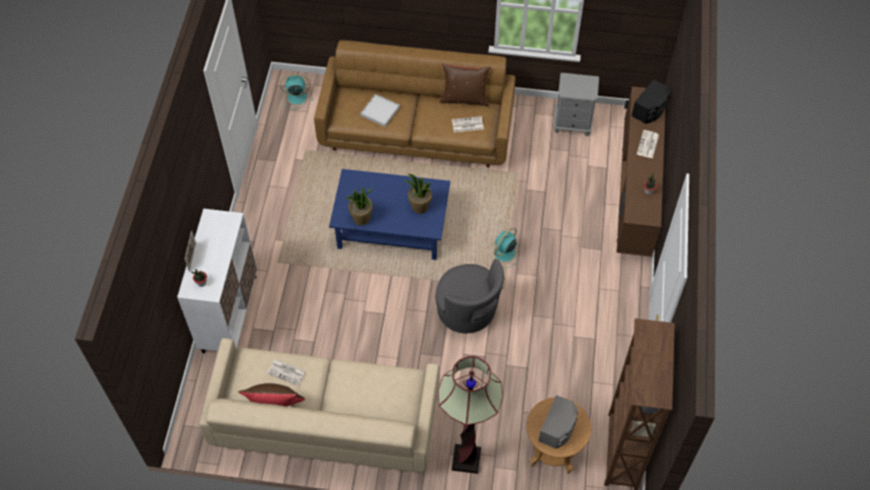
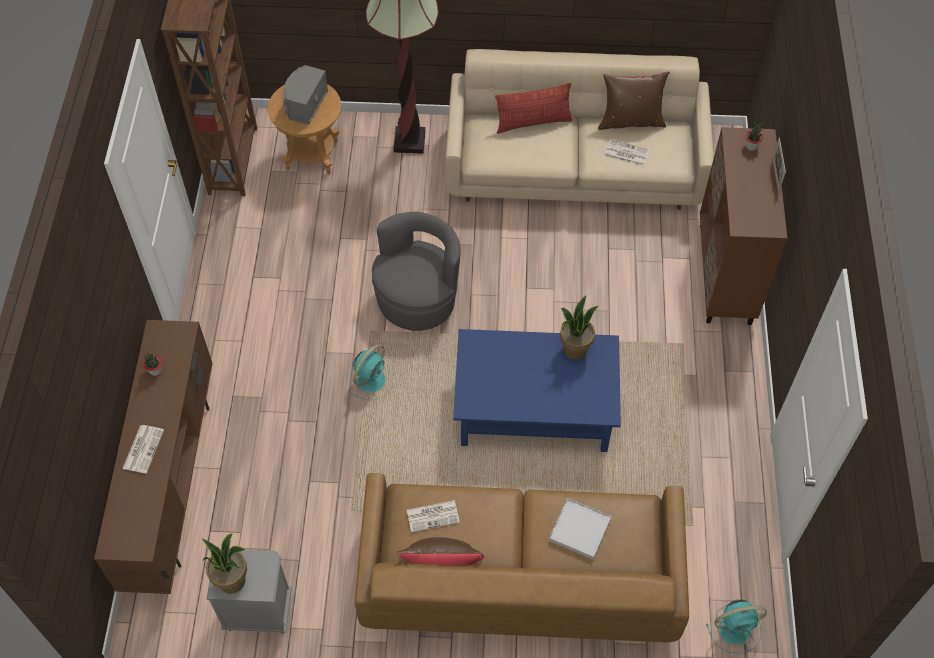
camera: 175 degrees right, 0 degrees up
(229, 313) = (725, 274): white cabinet -> brown cabinet
(359, 410) = (533, 122): none -> pillow
(419, 207) = (494, 372): potted plant -> potted plant (232, 580)
(467, 310) = (417, 299): grey armchair -> grey armchair turned 75 degrees clockwise
(650, 110) = (128, 515): black speaker -> none

